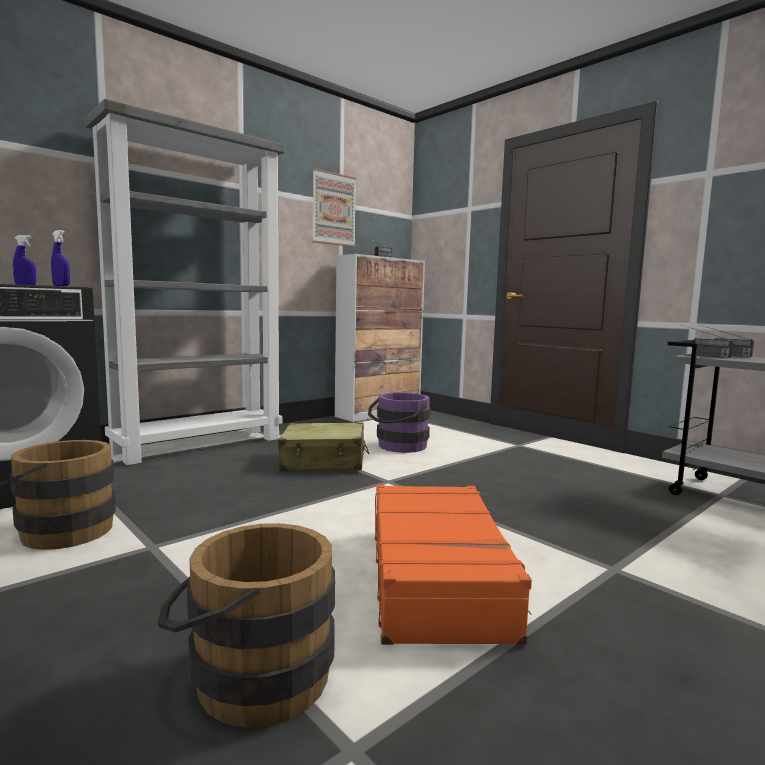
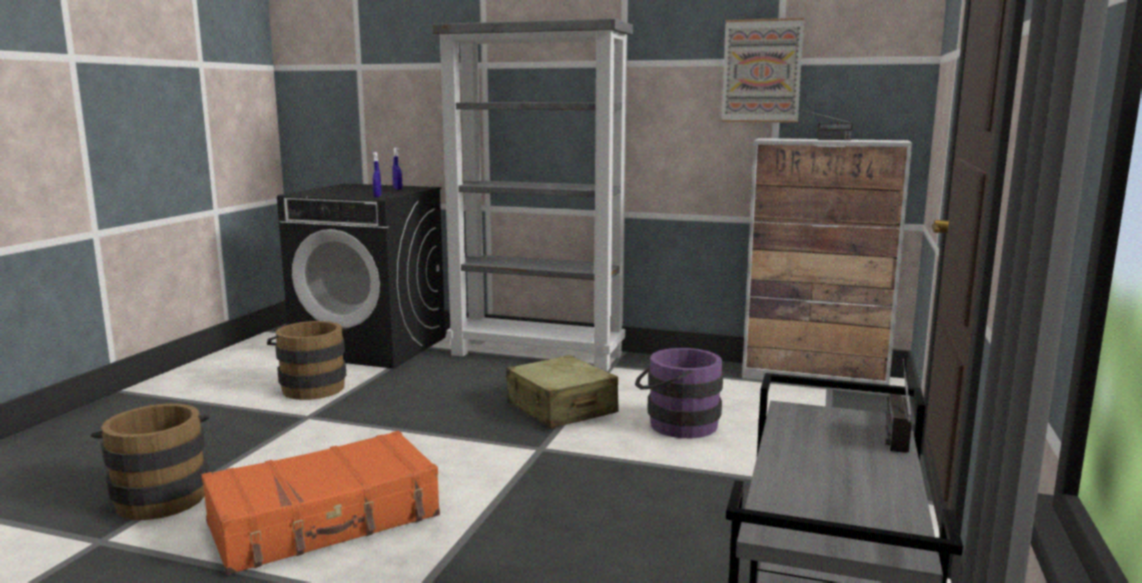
camera: 60 degrees right, 5 degrees up
(701, 355) = (826, 417): radio -> none

